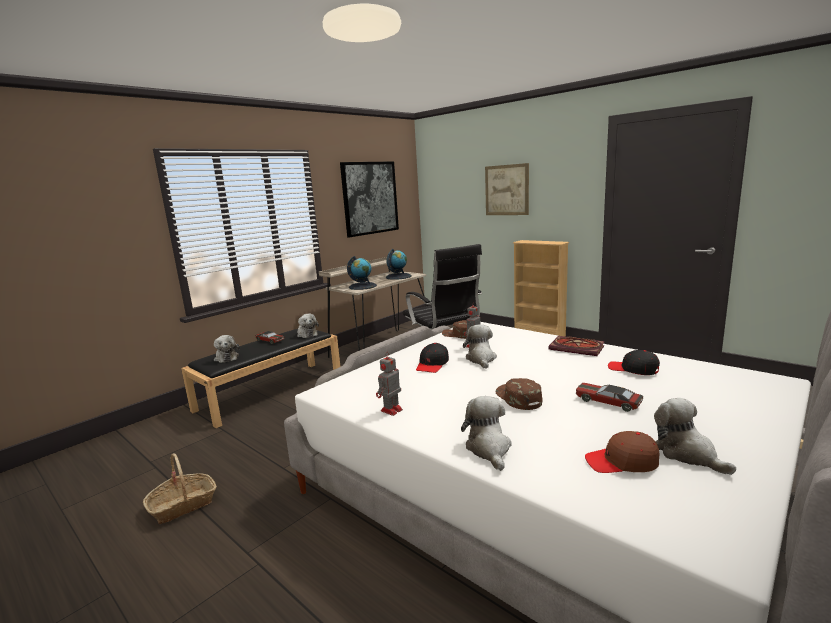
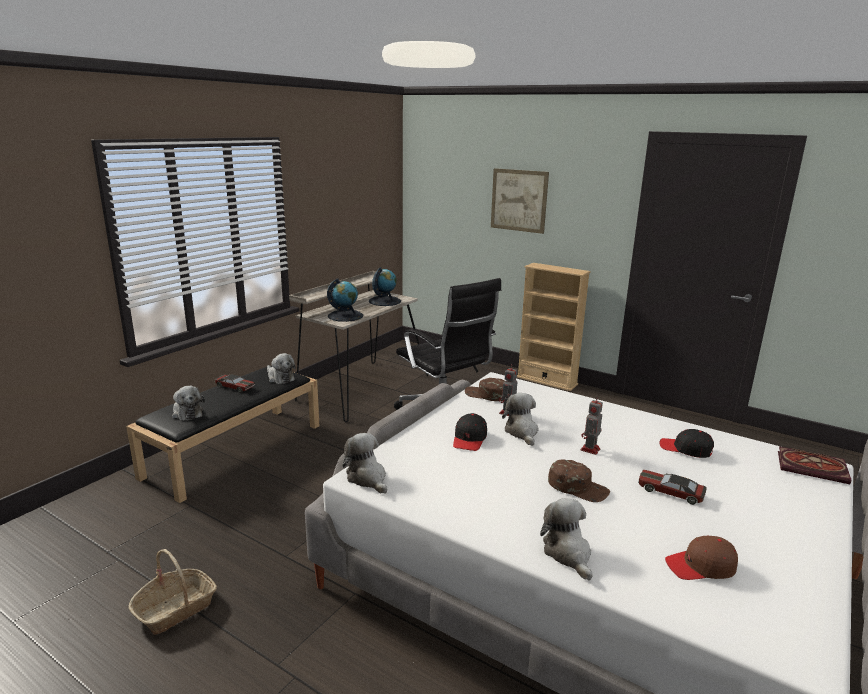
camera: 10 degrees left, 5 degrees up
(370, 198) = (348, 197): picture -> none
(390, 411) = (446, 504): toy robot -> toy robot (590, 450)
(518, 398) = (578, 487): brown cap -> brown cap turned 150 degrees clockwise
(578, 348) = (622, 418): book -> book (813, 467)
(687, 454) = (758, 555): plush toy -> plush toy (367, 478)

